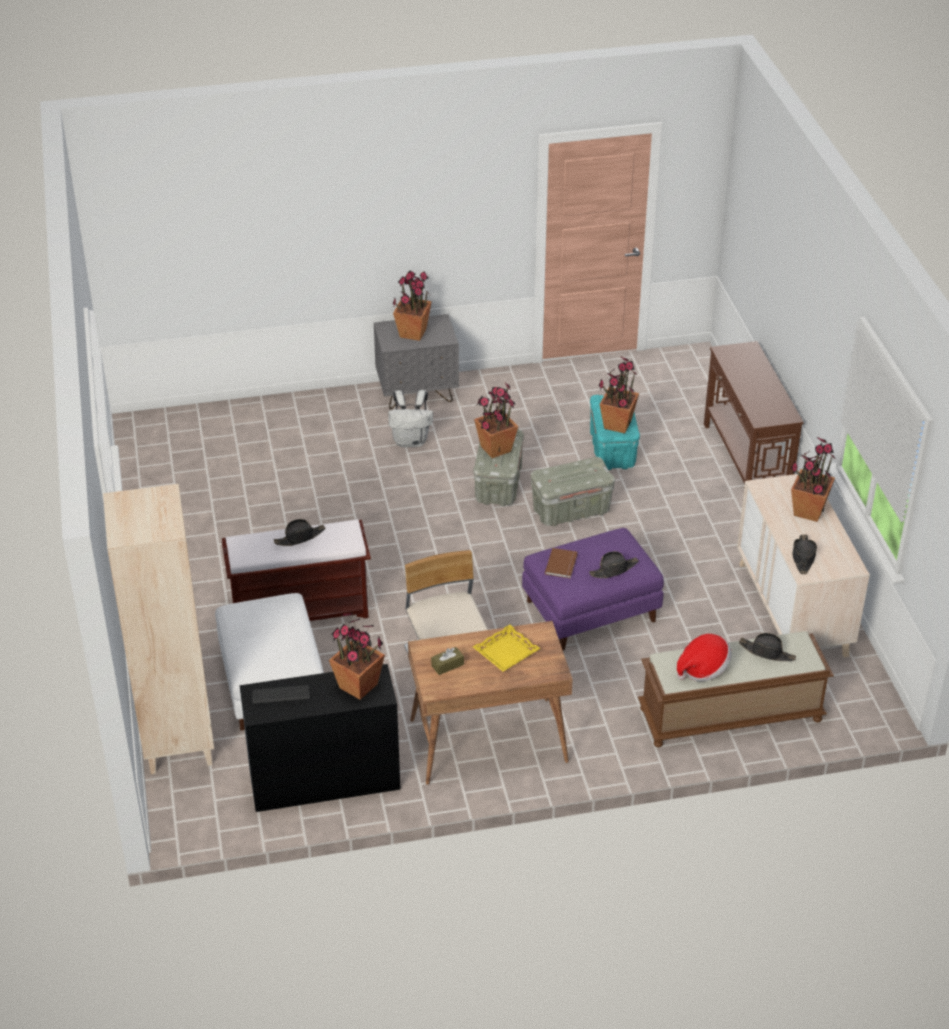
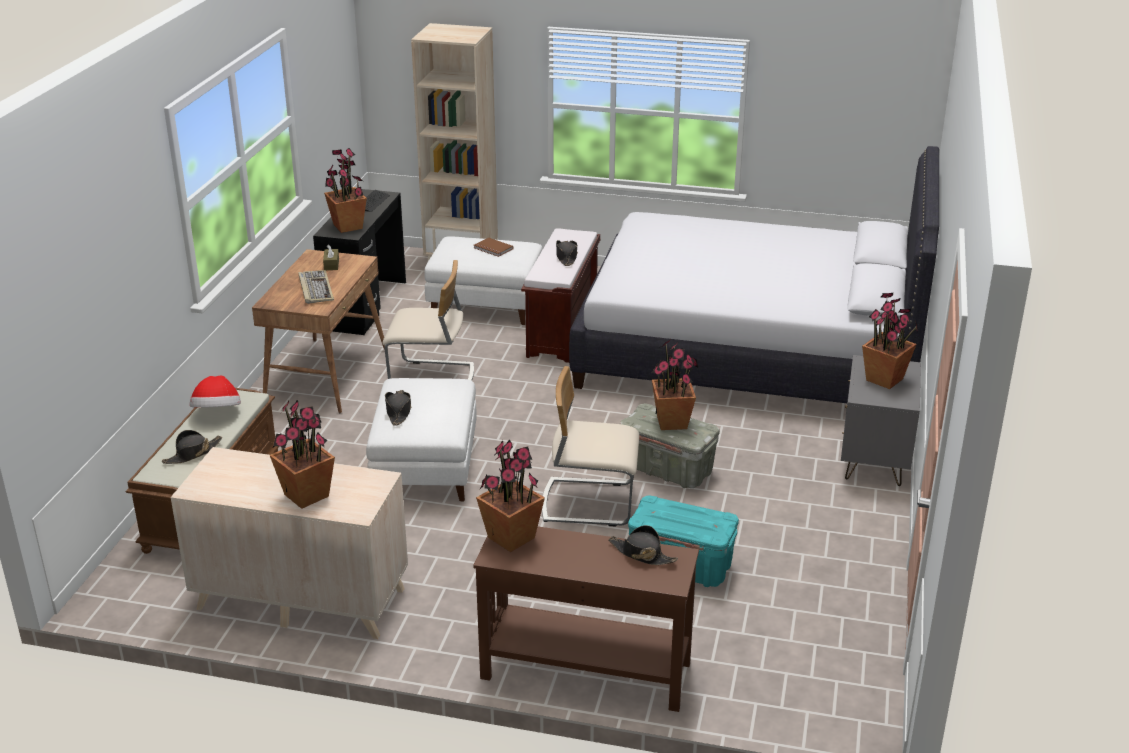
camera: 115 degrees right, 10 degrees down
(275, 486) = (750, 352): none -> white bed
(411, 441) = (781, 437): white backpack -> none
(506, 652) = (315, 289): yellow tray -> keyboard
(562, 564) = (434, 387): brown book -> brown book (492, 249)
(570, 511) = (589, 502): grey storage box -> beige chair
(590, 612) = (425, 467): purple ottoman -> white ottoman
(617, 425) = (662, 513): potted plant -> potted plant (511, 537)
(803, 557) = (244, 464): black hat -> black hat (642, 554)

